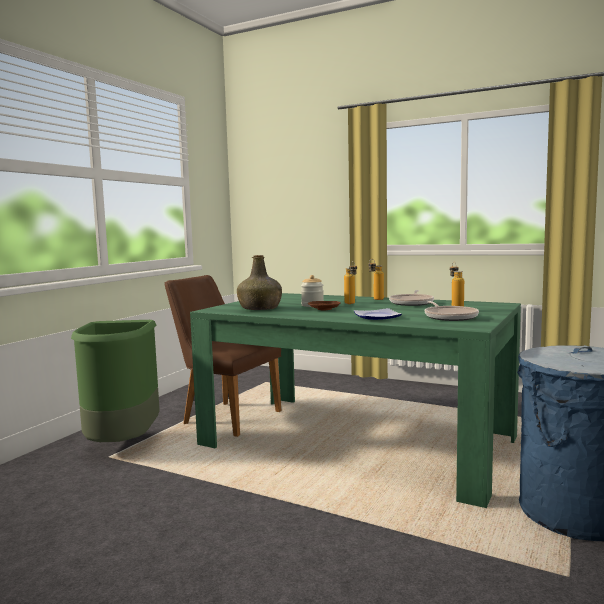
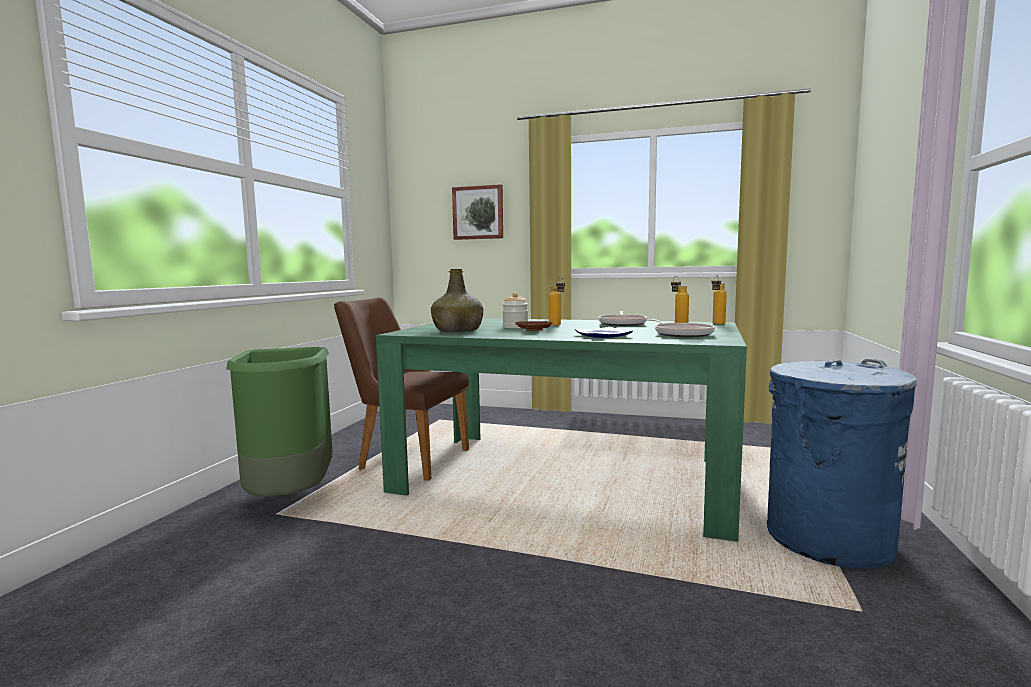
camera: 10 degrees left, 0 degrees up
(305, 194) = (478, 213): none -> picture
(375, 299) = (579, 321): bottle -> bottle (717, 324)

